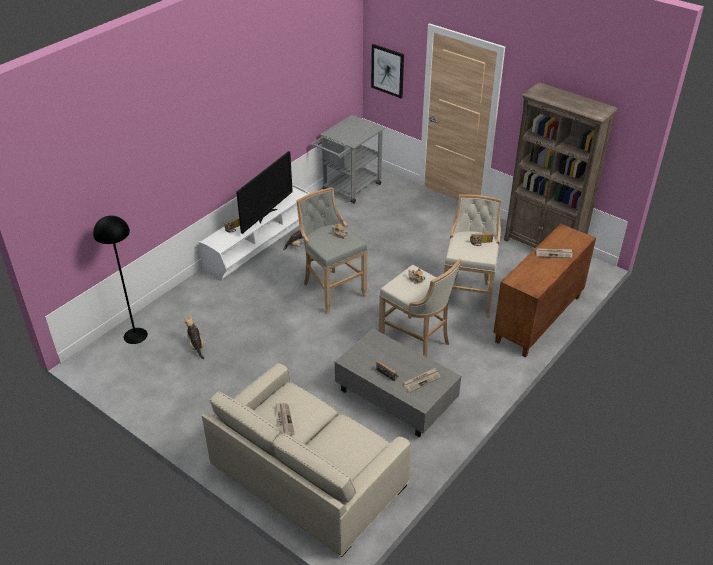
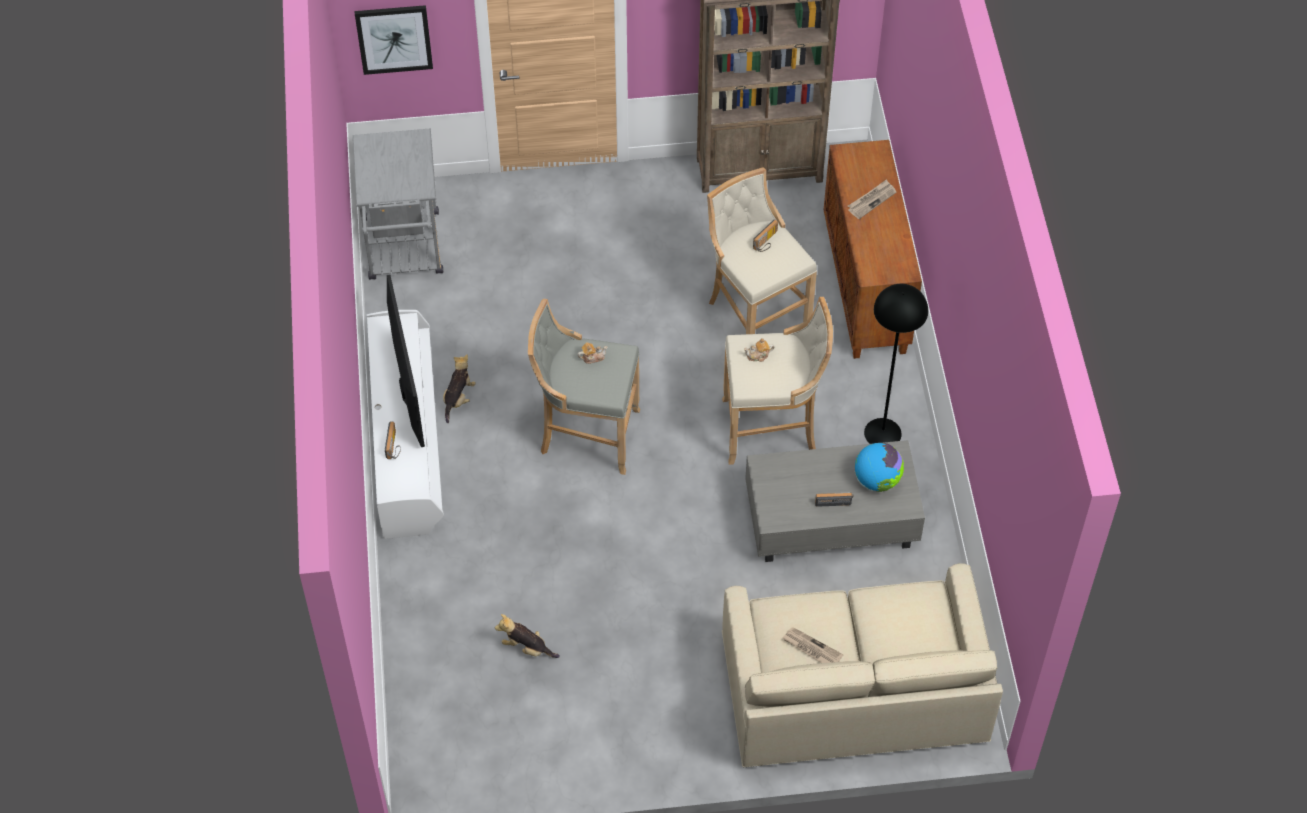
camera: 45 degrees left, 15 degrees up
(135, 336) = (431, 700): black floor lamp -> black floor lamp (883, 433)
(421, 381) = (877, 480): newspaper -> globe

